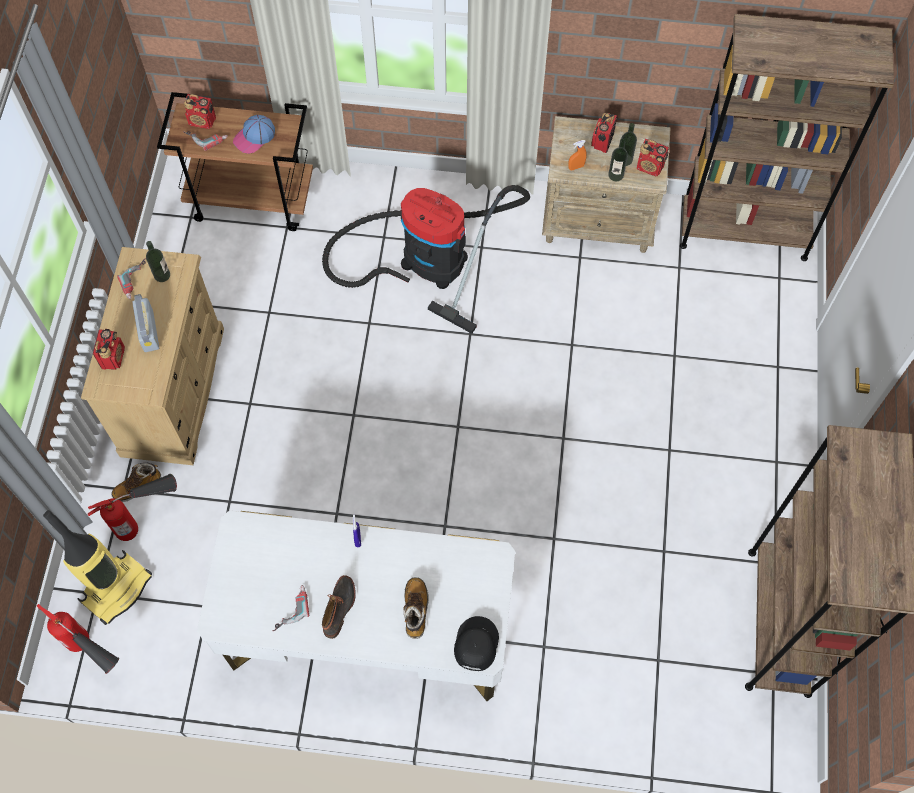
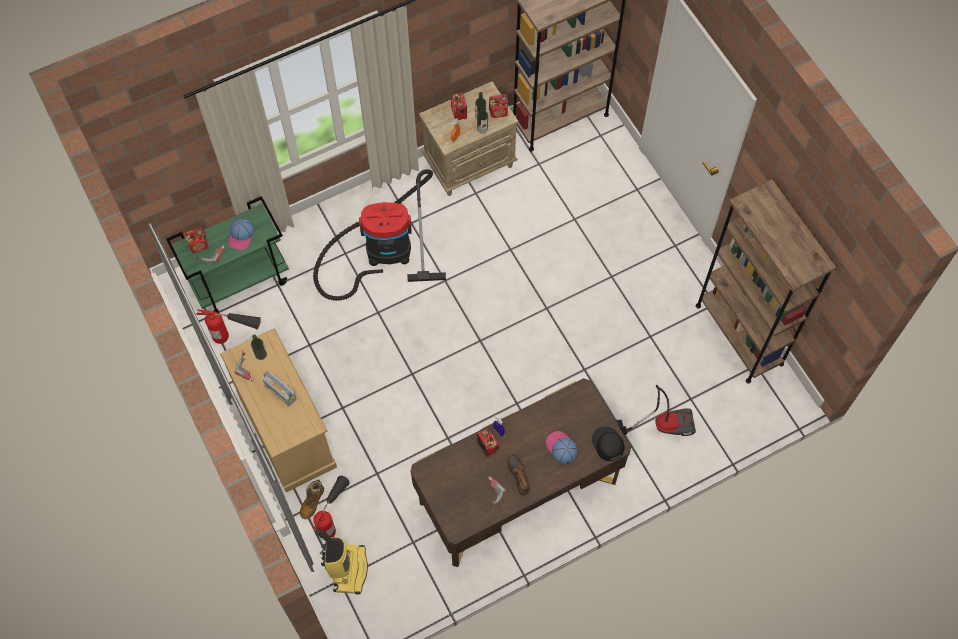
camera: 35 degrees left, 0 degrees up
(94, 653) = (366, 615): fire extinguisher -> fire extinguisher (236, 336)
(113, 357) = (272, 421): radio -> radio (487, 446)
(252, 199) = (241, 280): brown cart -> green cart
(368, 630) = (518, 491): white desk -> brown desk
(416, 610) = (561, 448): boot -> cap
(599, 668) = (662, 424): none -> vacuum cleaner

